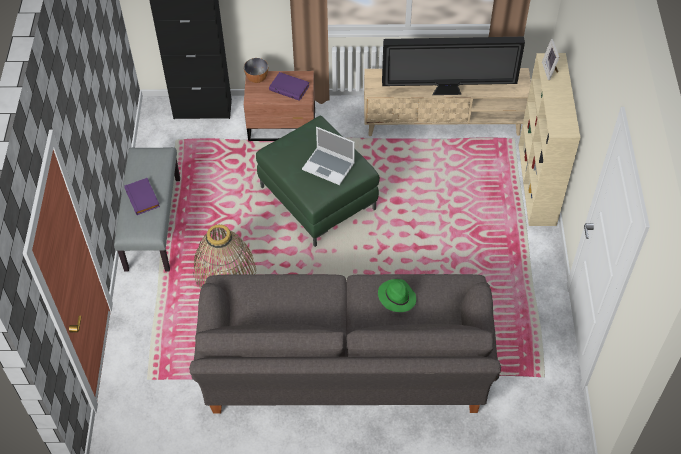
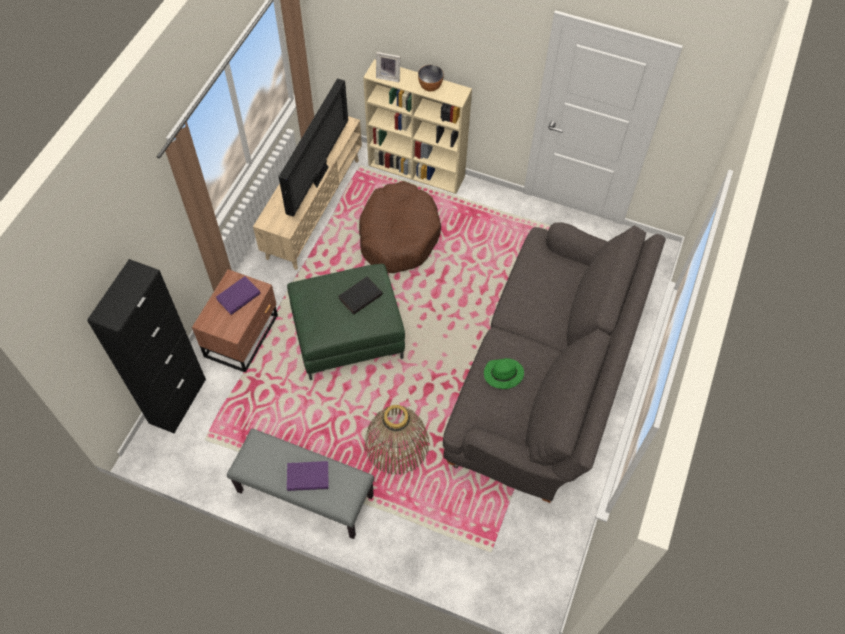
camera: 70 degrees left, 5 degrees up
(257, 78) = (208, 320): bowl -> bowl (430, 87)
(329, 166) = (360, 296): laptop -> black book
(396, 297) = (535, 293): green hat -> green hat (502, 374)
(450, 196) = (398, 235): none -> brown dog bed

